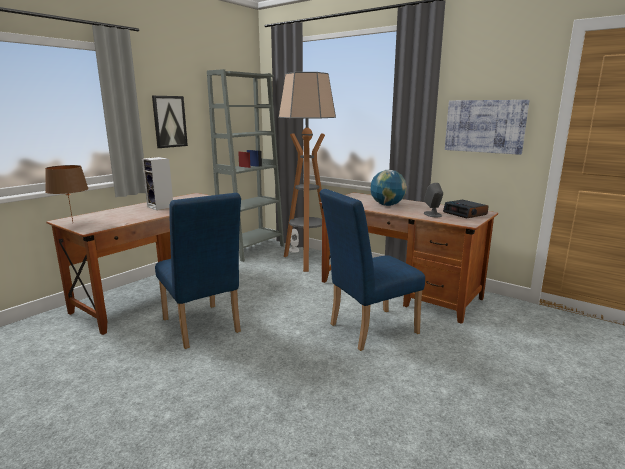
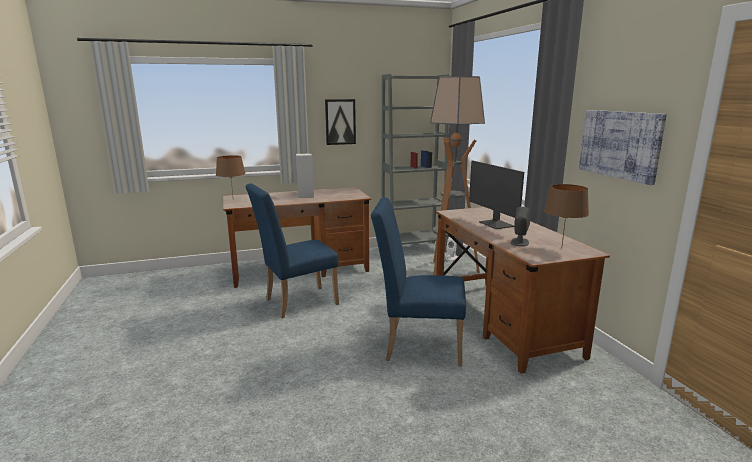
camera: 35 degrees right, 0 degrees up
(202, 328) = (296, 303): blue chair -> blue chair turned 60 degrees clockwise
(387, 205) = (495, 224): globe -> monitor
(465, 213) = (562, 248): alarm clock -> brown table lamp

